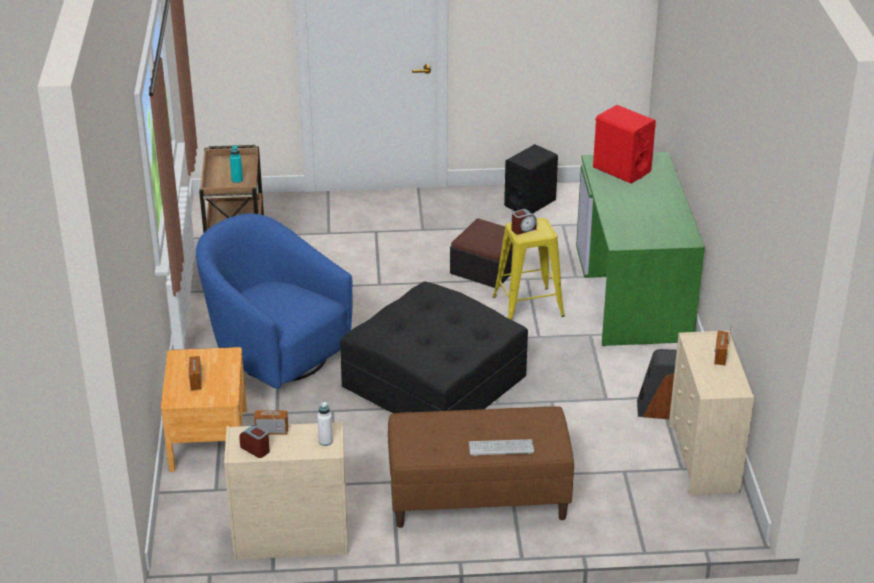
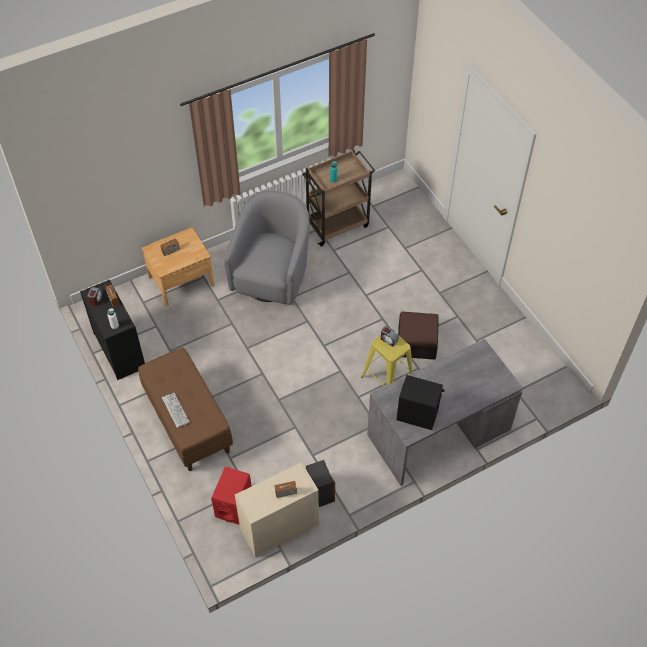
camera: 65 degrees right, 20 degrees up
(275, 351) = (272, 275): blue armchair -> grey armchair
(289, 539) = (119, 350): beige dresser -> black dresser
(433, 381) = (283, 360): black ottoman -> none
(530, 203) = (510, 338): black speaker -> black speaker (417, 414)
(621, 169) = (479, 367): red speaker -> red speaker (234, 505)
(633, 293) = (438, 433): green desk -> grey desk

